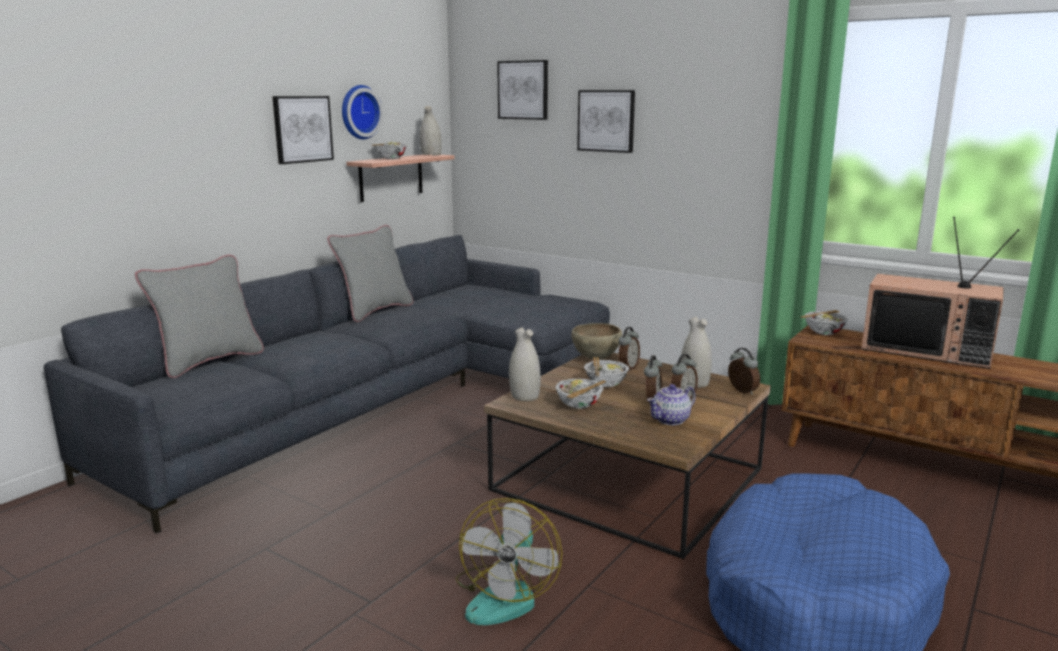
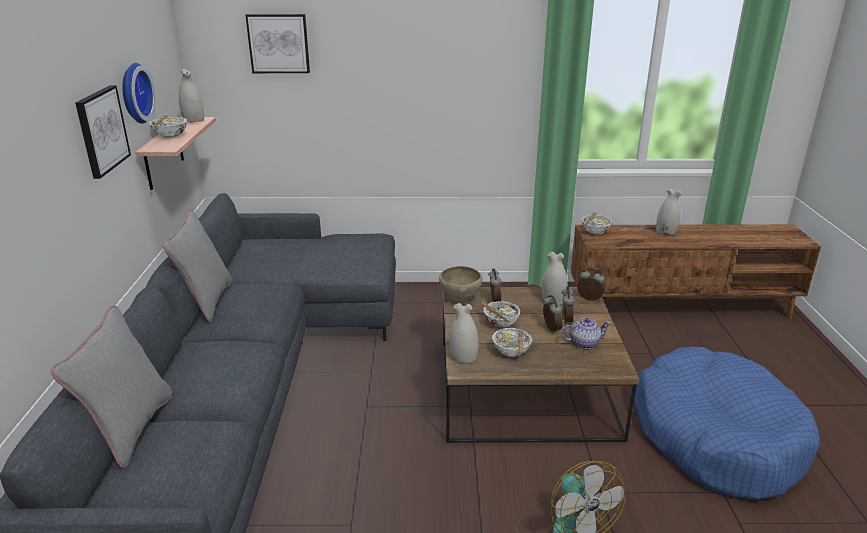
camera: 35 degrees left, 10 degrees up
(606, 121) = (375, 72): picture -> none
(671, 420) = (583, 343): teapot -> teapot turned 120 degrees counterclockwise
(928, 350) = (666, 232): television -> white vase

